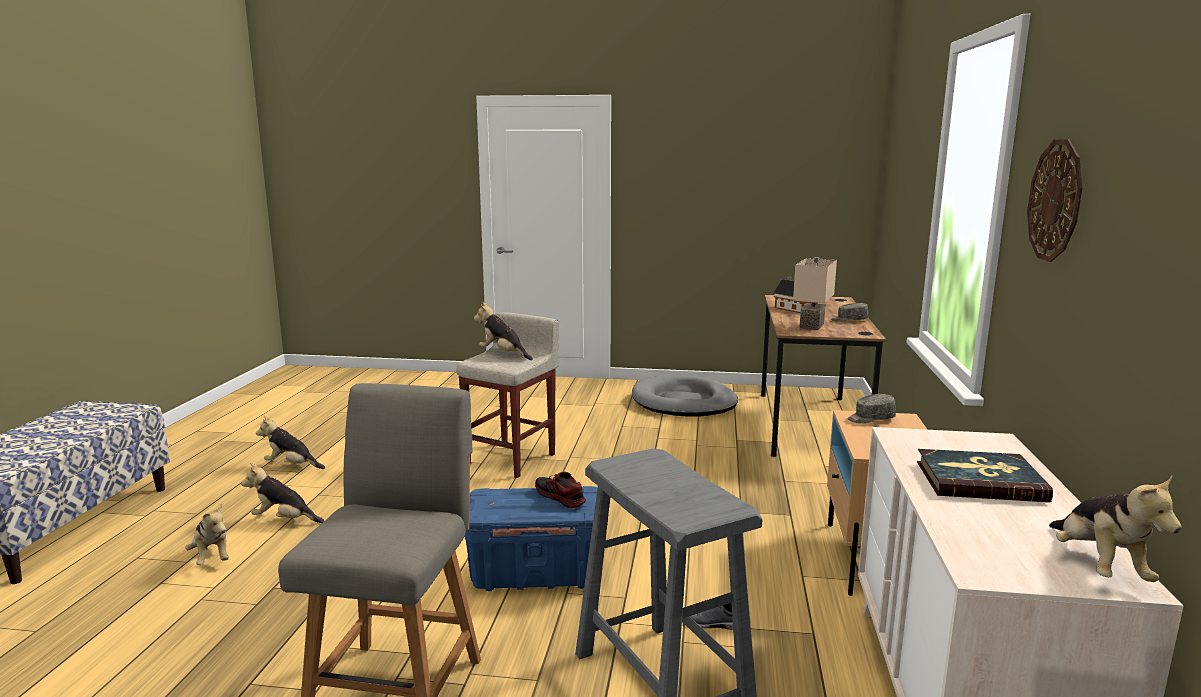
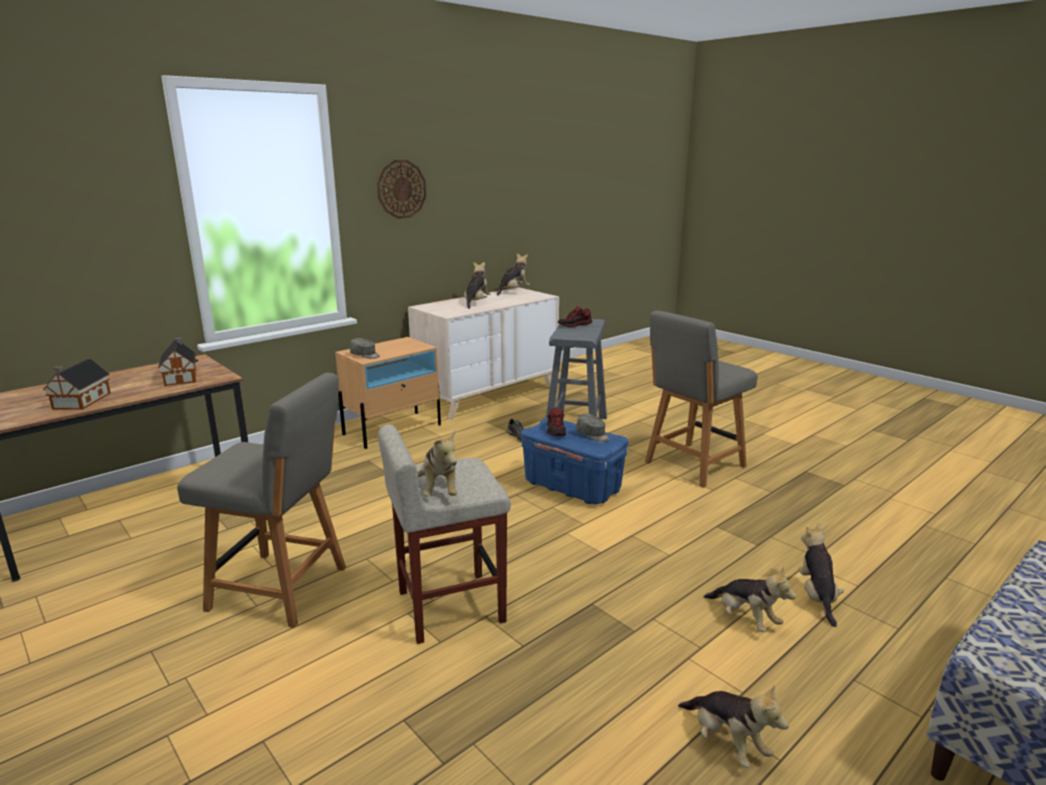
camera: 140 degrees left, 5 degrees up
(625, 434) = (282, 589): none -> grey chair
(683, 402) = (100, 616): grey dog bed -> none
(691, 492) = (575, 325): none -> shoe
(813, 326) = (181, 377): beige table lamp -> toy house
(849, 320) = (129, 374): grey cap -> grey cap (593, 435)
(979, 481) = (476, 303): book -> plush toy

